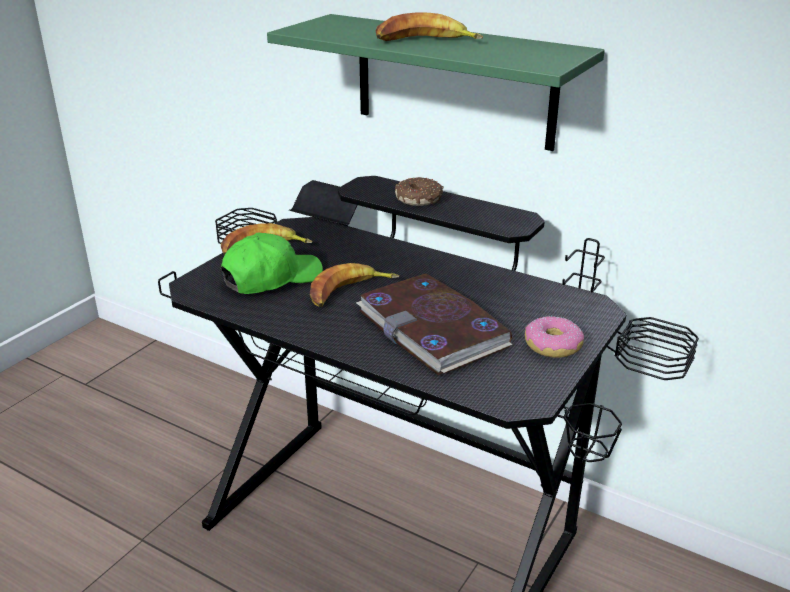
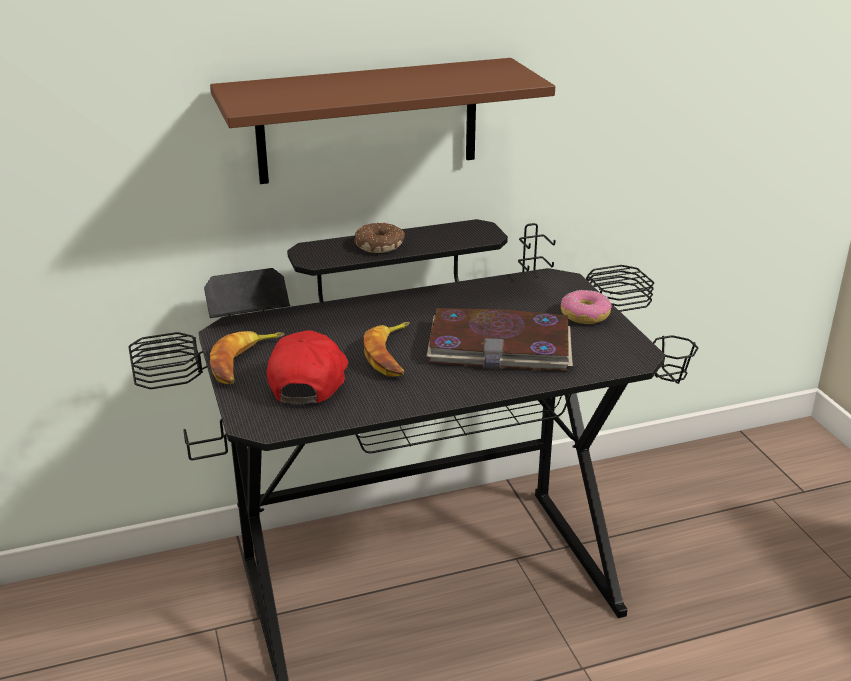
camera: 50 degrees left, 0 degrees up
(272, 278) = (308, 379): green cap -> red cap
(425, 41) = (387, 86): banana -> none
(454, 81) = (368, 121): green shelf -> brown shelf

